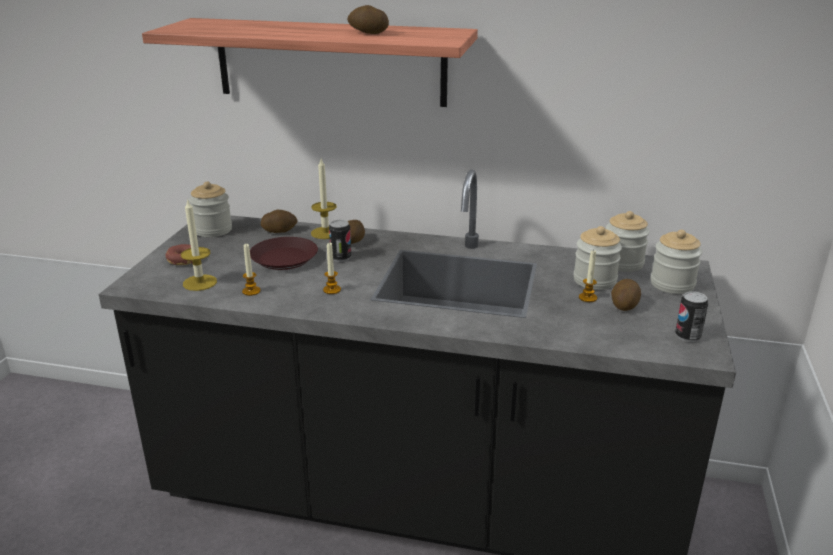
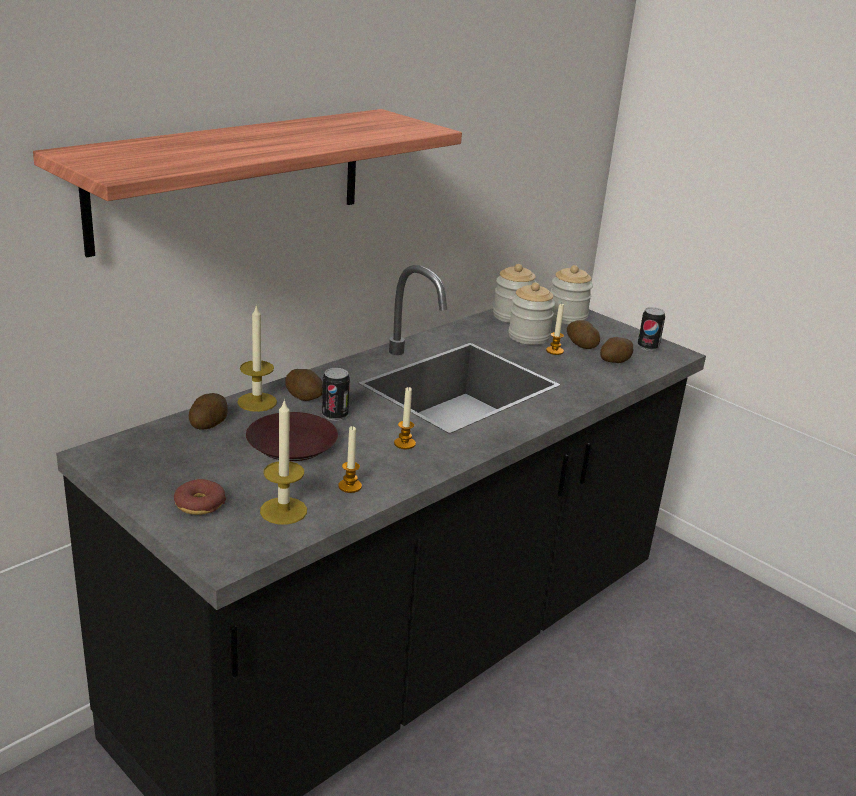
camera: 60 degrees left, 0 degrees up
(213, 230) = (135, 461): jar -> none
(368, 33) = (335, 132): potato -> potato (614, 362)

